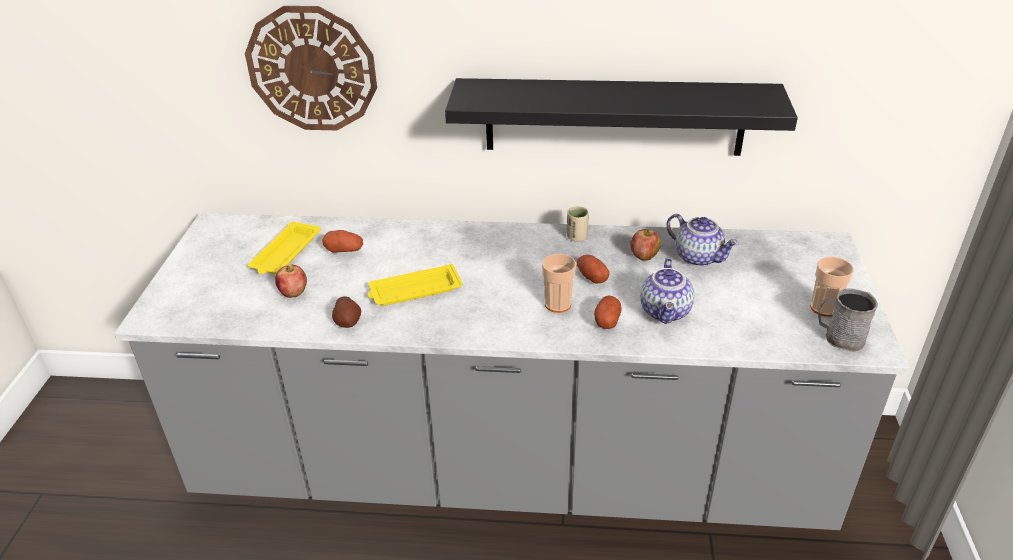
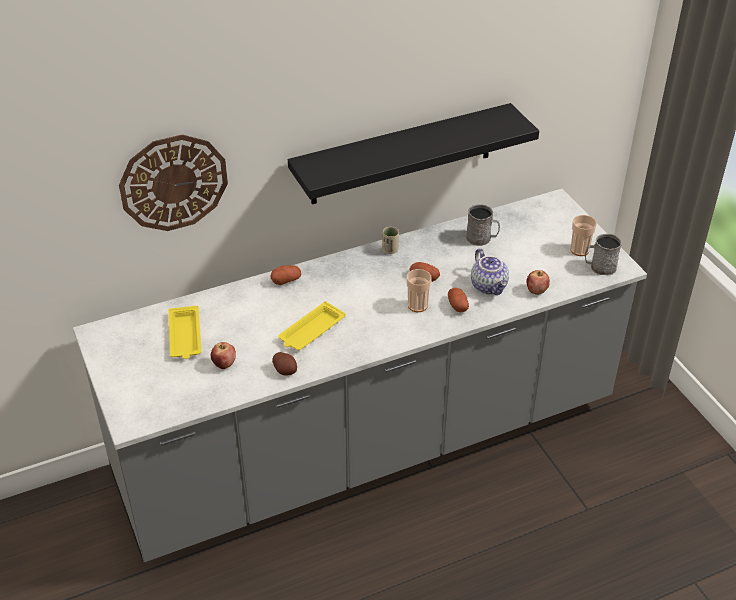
camera: 30 degrees left, 5 degrees up
(344, 250) = (229, 317): potato -> potato (286, 280)
(644, 257) = (446, 250): apple -> apple (536, 291)
(699, 257) = (482, 238): teapot -> grey mug

